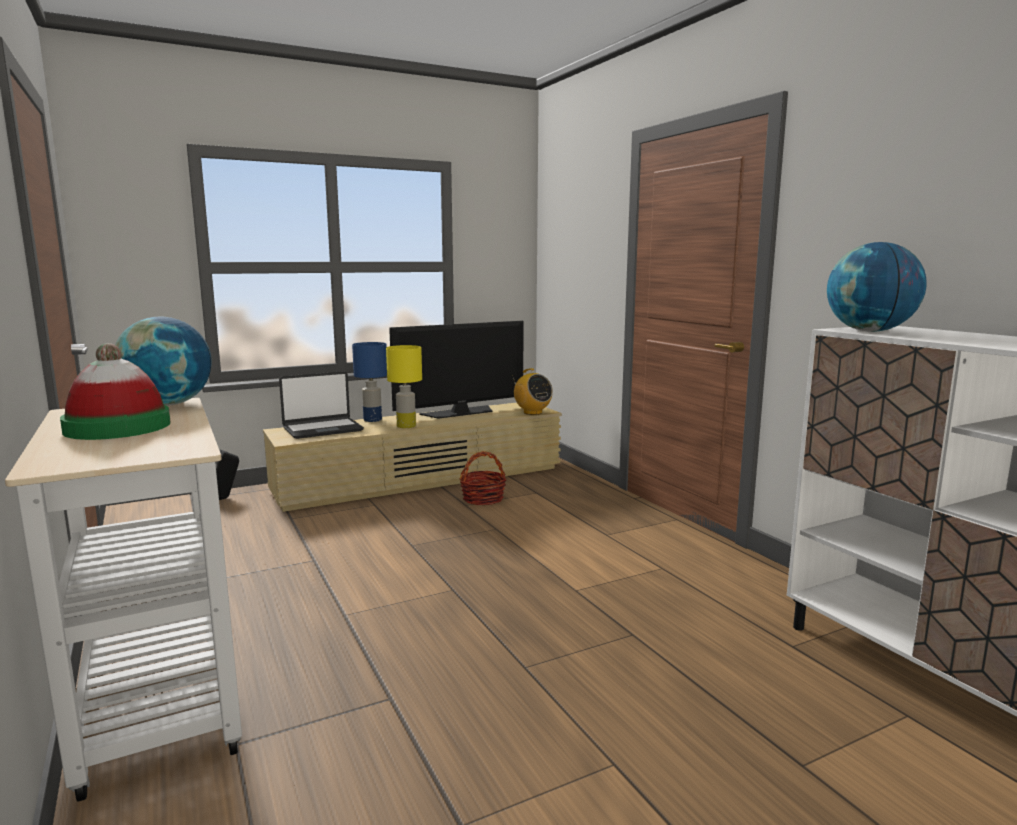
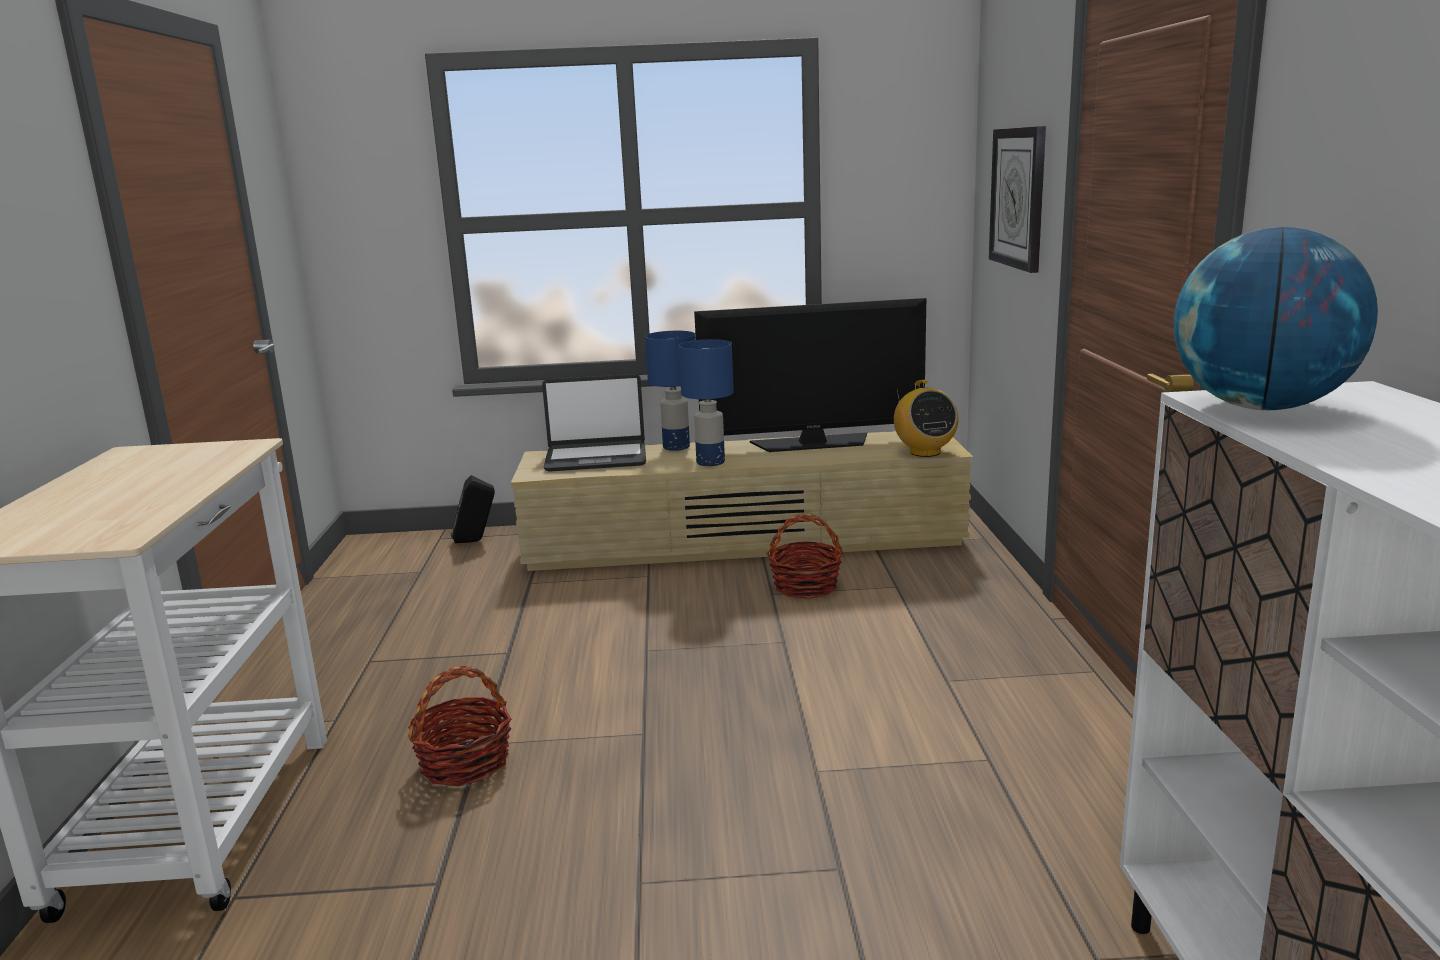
camera: 25 degrees right, 5 degrees up
(118, 427) = (121, 486): hat -> none
(168, 404) = (229, 449): globe -> none
(344, 627) = (465, 763): none -> basket
(406, 426) = (711, 462): yellow table lamp -> blue table lamp
(583, 260) = (1019, 197): none -> wall clock

